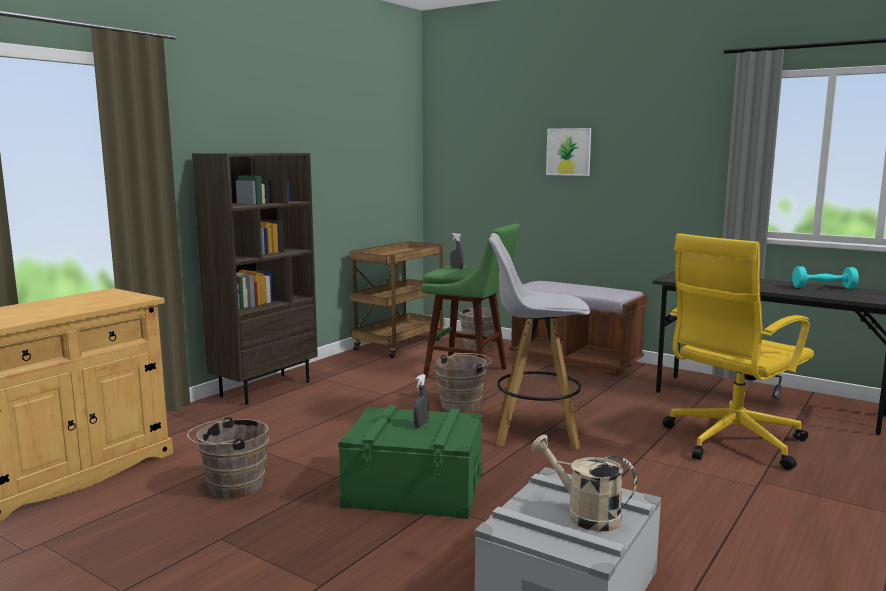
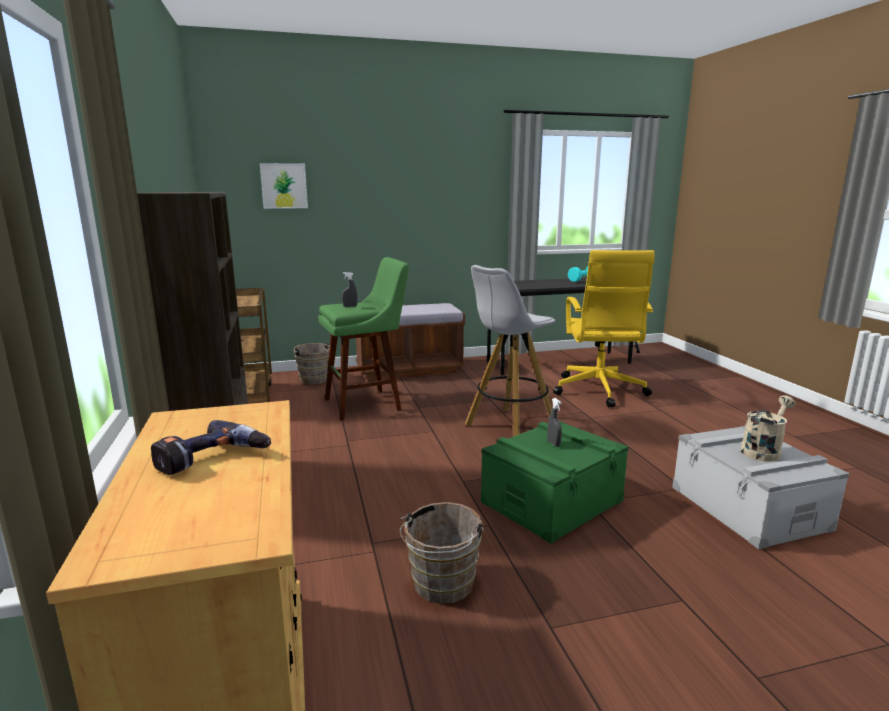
camera: 50 degrees left, 5 degrees up
(55, 307) = (213, 461): none -> power drill
(463, 404) = (422, 428): brown bucket -> none
(568, 152) = (373, 189): picture -> picture (284, 186)
(584, 514) = (763, 450): beige watering can -> beige watering can turned 150 degrees clockwise

